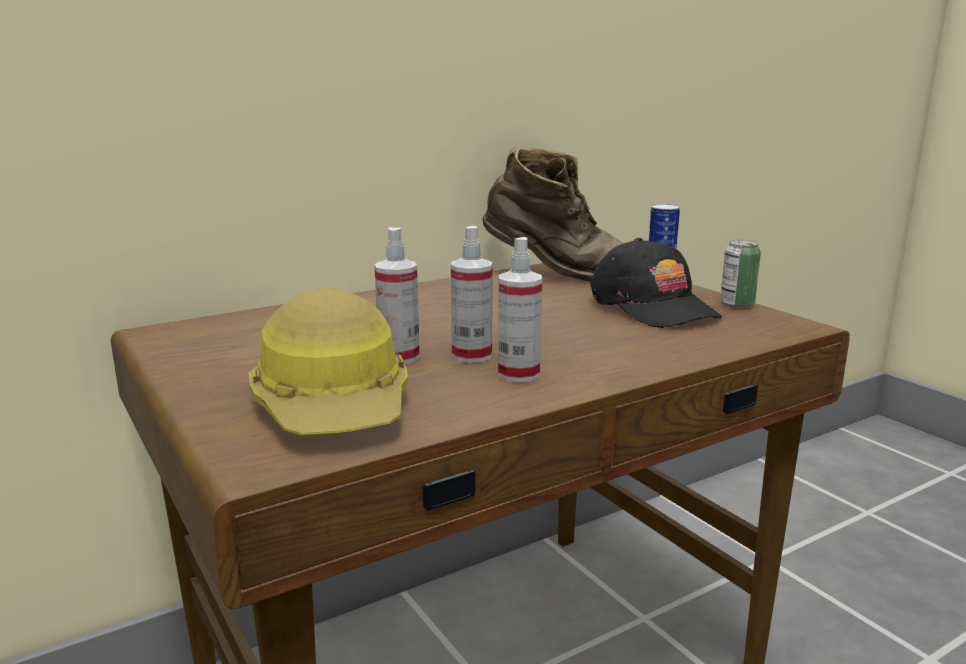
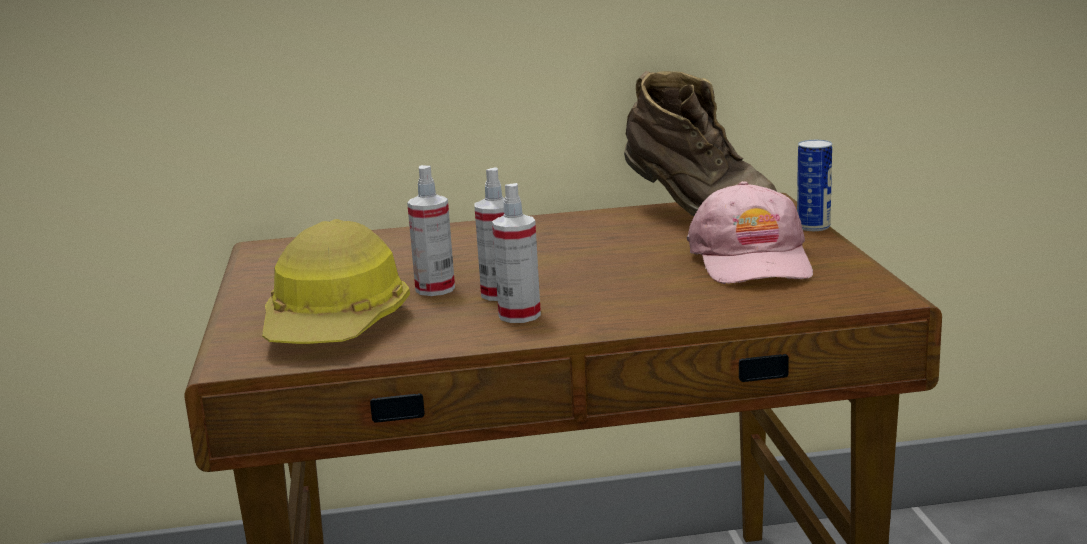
camera: 25 degrees right, 0 degrees up
(653, 307) = (752, 260): black cap -> pink cap
(737, 304) = (852, 266): can -> none

